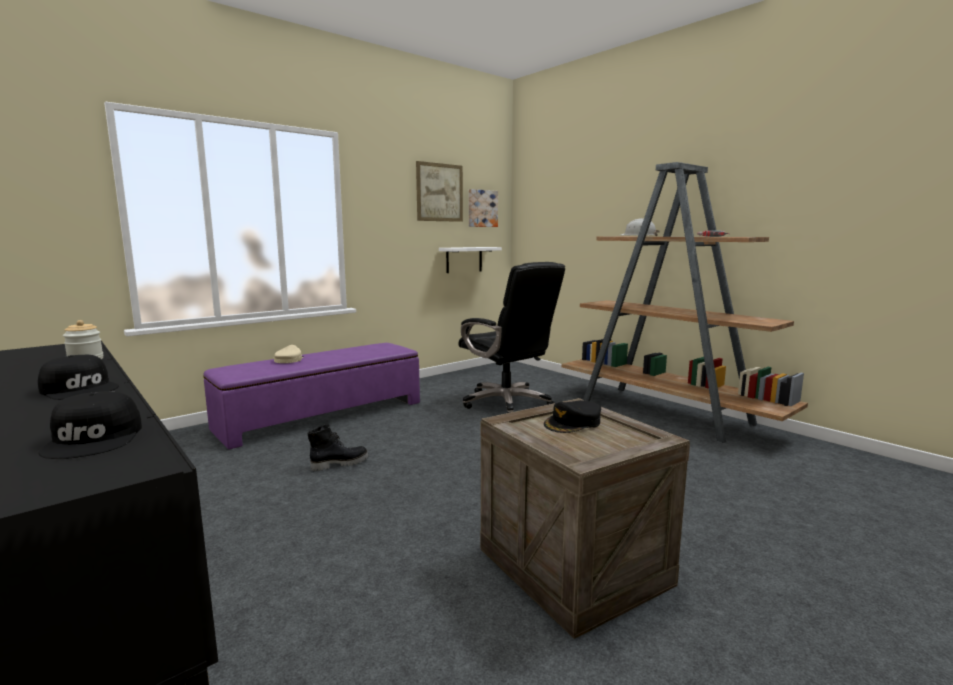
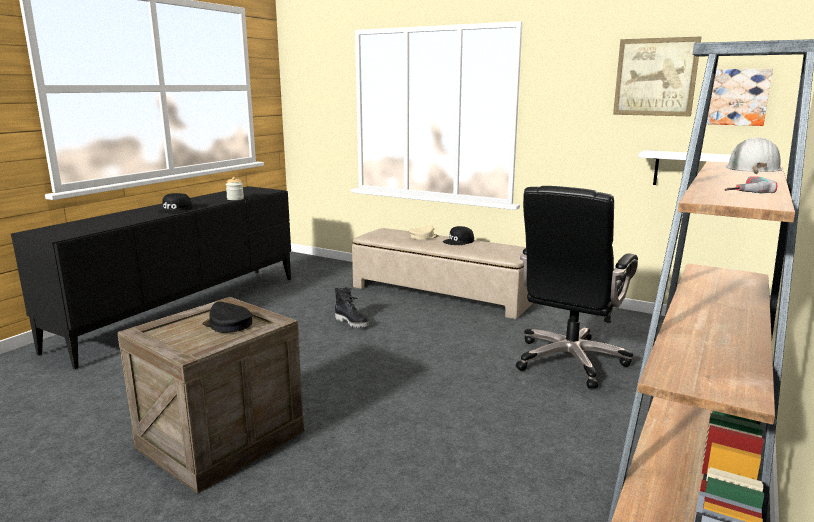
camera: 70 degrees right, 5 degrees up
(95, 439) = (97, 226): black cap -> black cap (459, 241)
(323, 415) = (442, 294): purple bench -> beige bench

